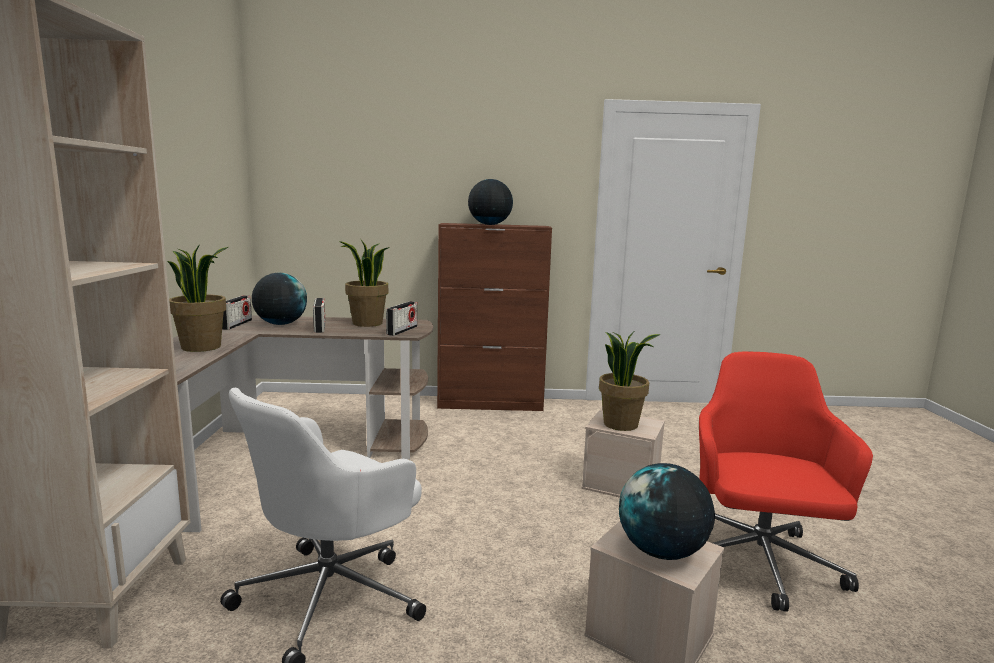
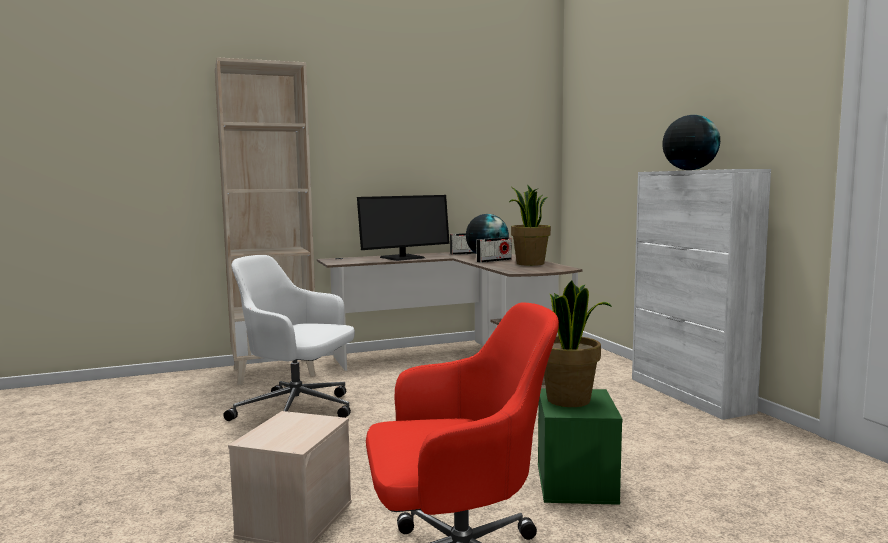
camera: 70 degrees right, 5 degrees down
(202, 347) = (403, 258): potted plant -> monitor
(402, 330) = (523, 269): radio -> none
(491, 404) = (689, 395): brown cabinet -> white cabinet
(622, 484) = (577, 483): beige storage box -> green storage box
(662, 552) = (283, 432): globe -> none

